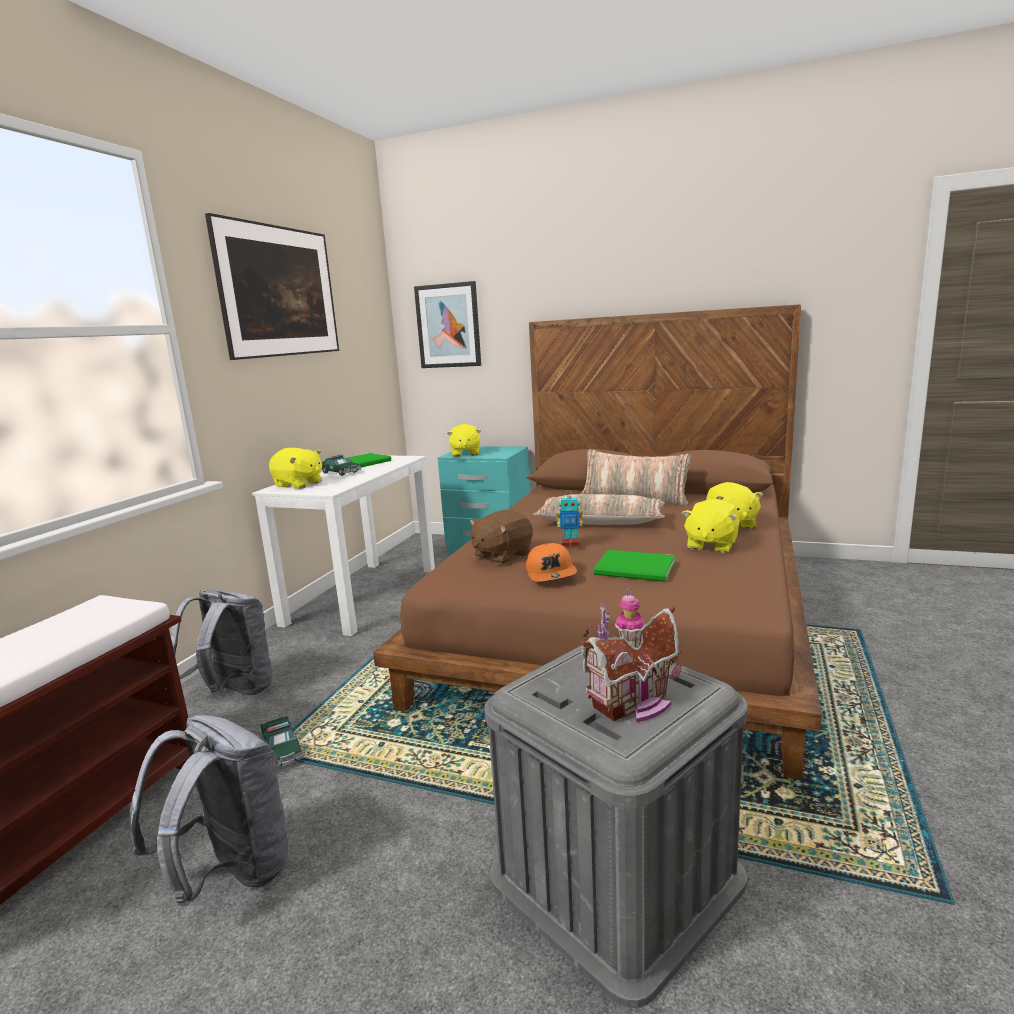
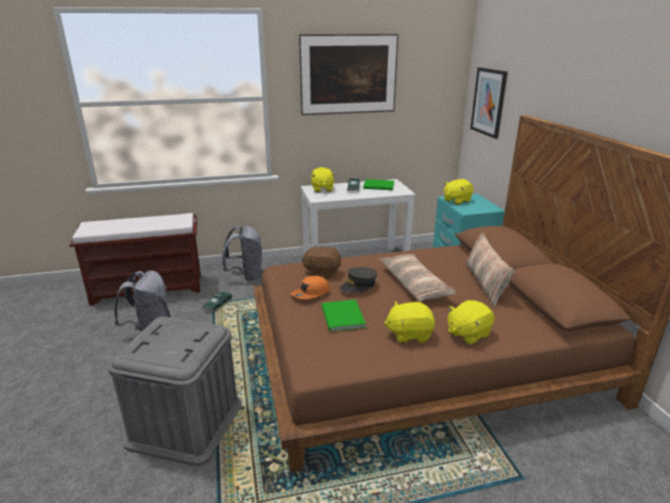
camera: 55 degrees right, 10 degrees up
(570, 543) = (358, 285): toy robot -> grey cap
(636, 704) = (158, 350): toy house -> none

